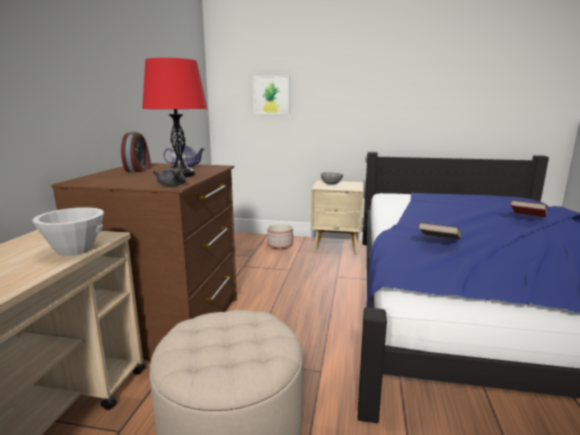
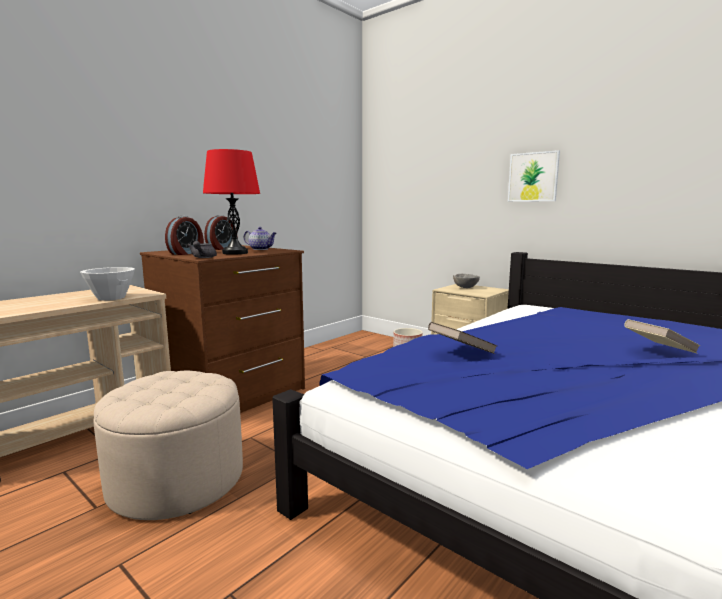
camera: 30 degrees right, 5 degrees down
(126, 181) = (186, 253): none -> alarm clock
(271, 95) = (418, 186): picture -> picture (533, 177)
(527, 218) = (659, 350): red book -> beige book

